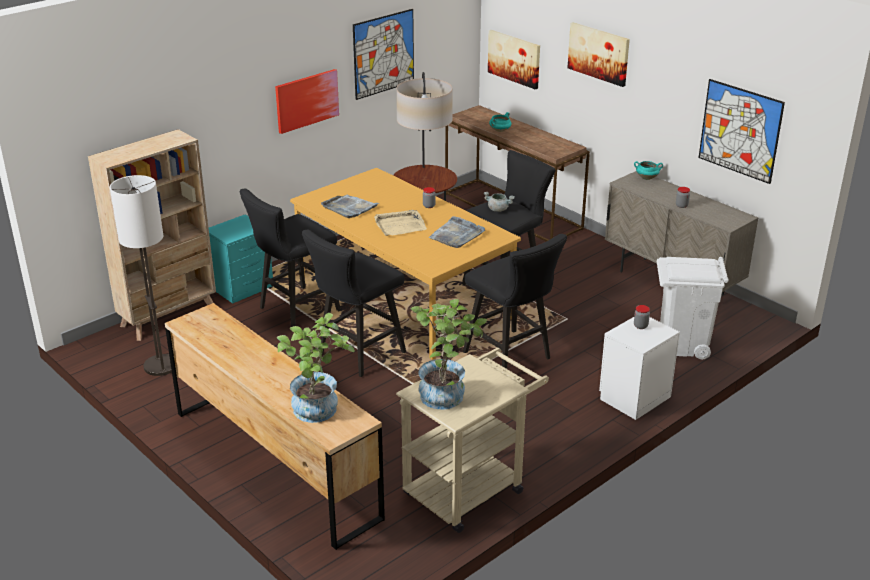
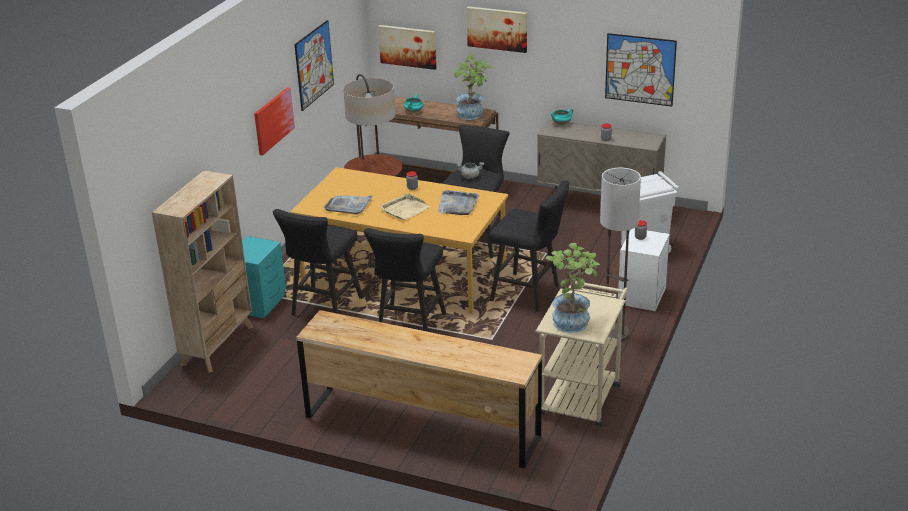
camera: 25 degrees left, 0 degrees up
(160, 366) = (251, 385): floor lamp -> floor lamp (614, 333)
(317, 413) = (489, 363): potted plant -> potted plant (473, 115)

